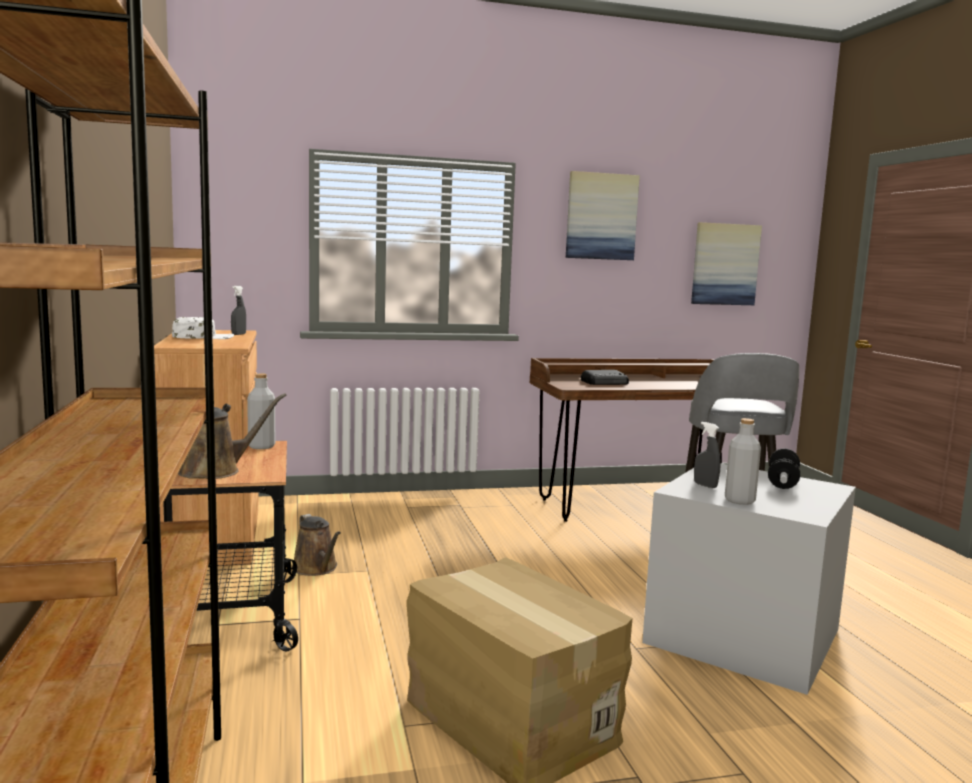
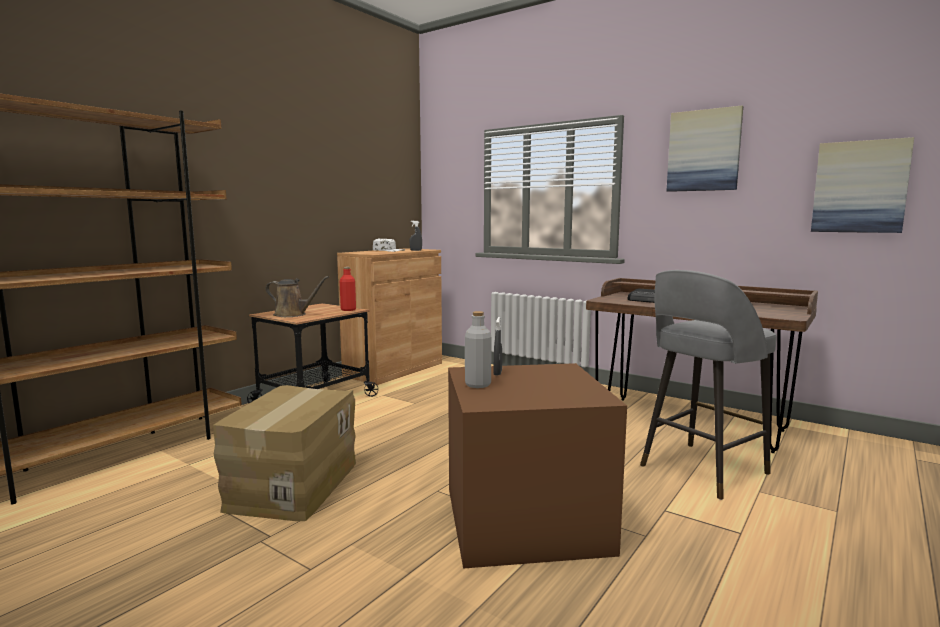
camera: 50 degrees right, 0 degrees up
(261, 446) = (348, 310): grey bottle -> red bottle
(317, 568) = (396, 395): brown watering can -> none
(746, 635) = (528, 521): grey storage box -> brown storage box
(782, 482) = (569, 386): dumbbell -> none

